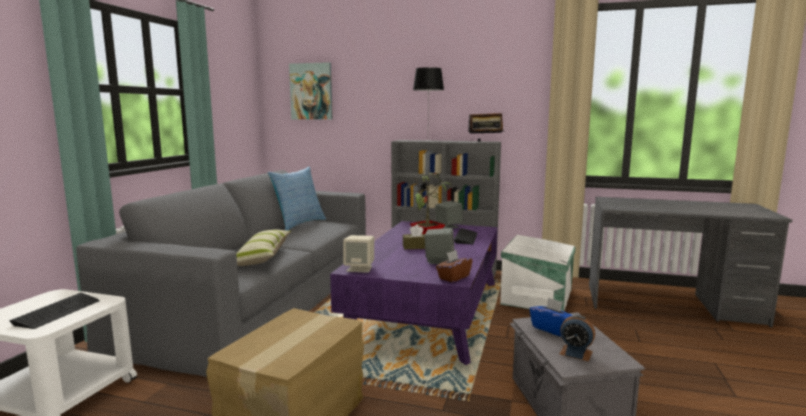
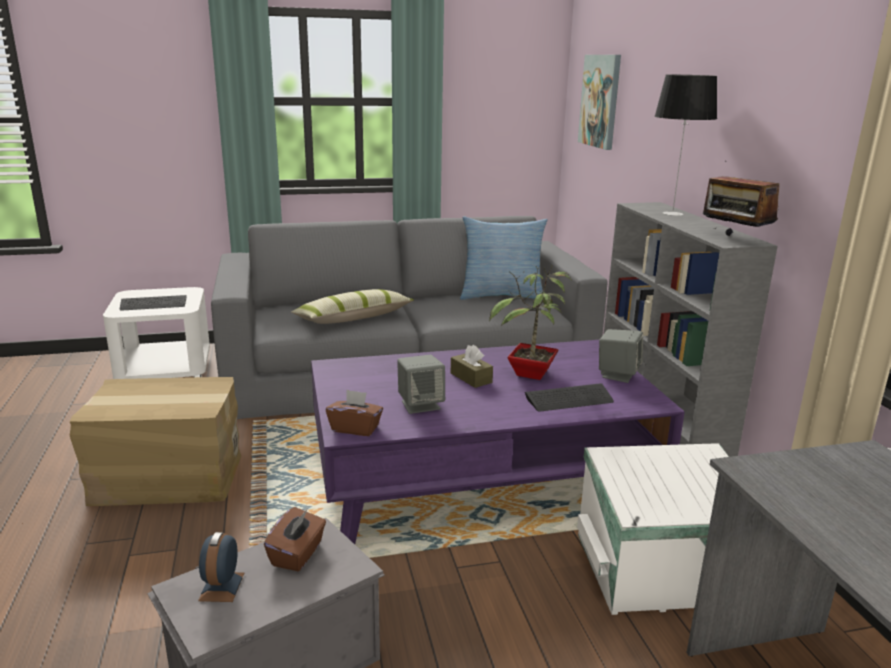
camera: 60 degrees right, 10 degrees up
(360, 268) = (340, 369): beige speaker -> none
(551, 329) = (297, 554): blue tissue box -> brown tissue box

